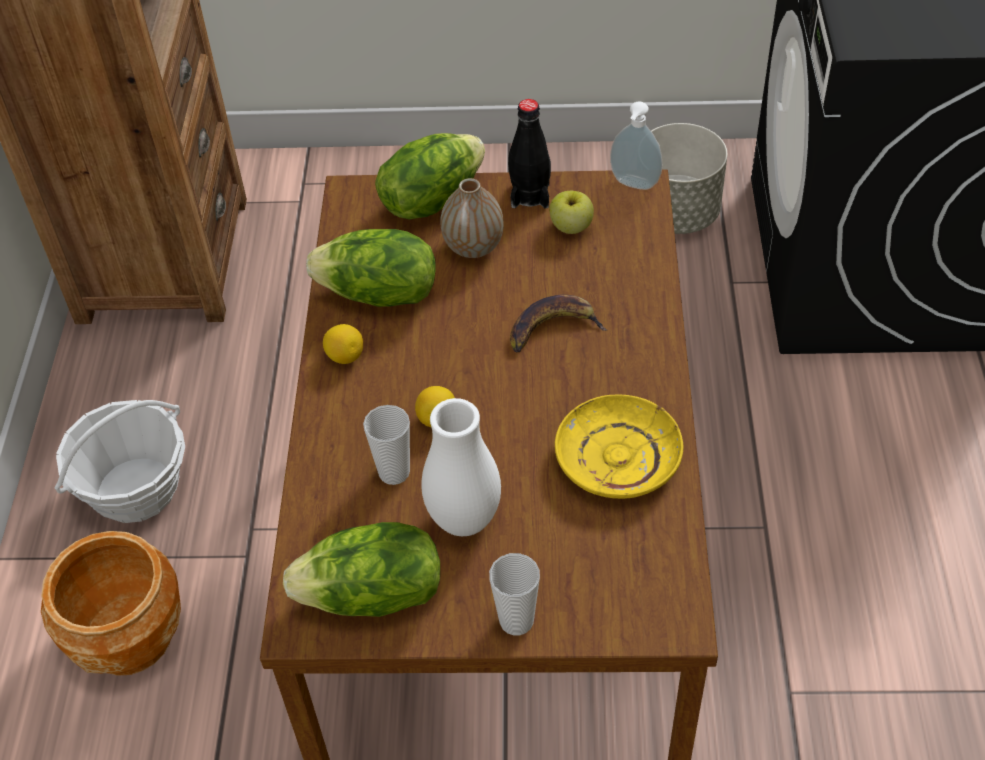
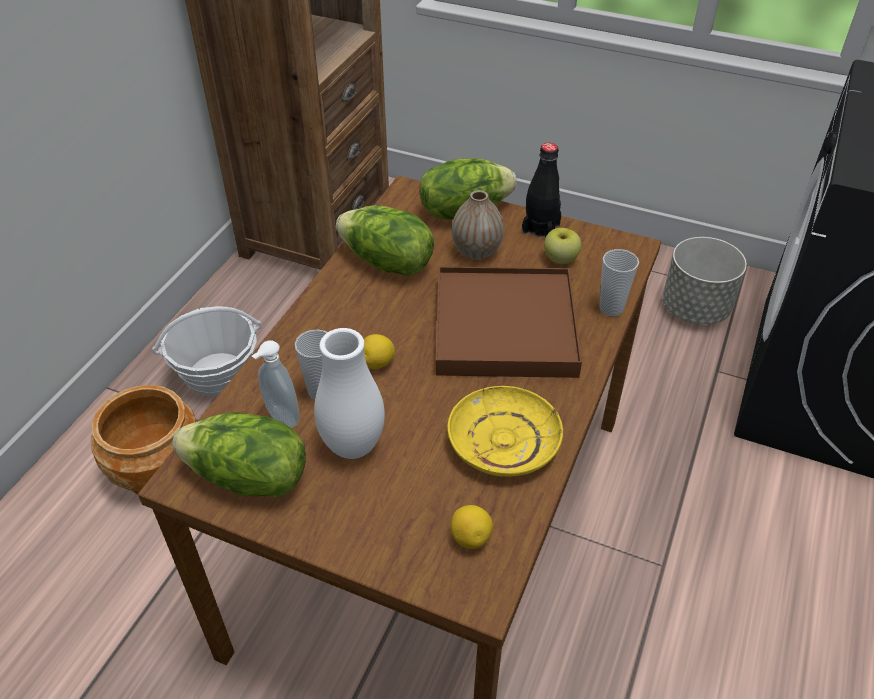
camera: 20 degrees right, 5 degrees down
(345, 356) = (336, 297): lemon -> lemon (470, 537)
(516, 621) = (347, 541): cup -> cup (611, 308)
(553, 328) = (505, 327): banana -> brown tray
(633, 185) = (627, 244): soap dispenser -> soap dispenser (280, 418)

